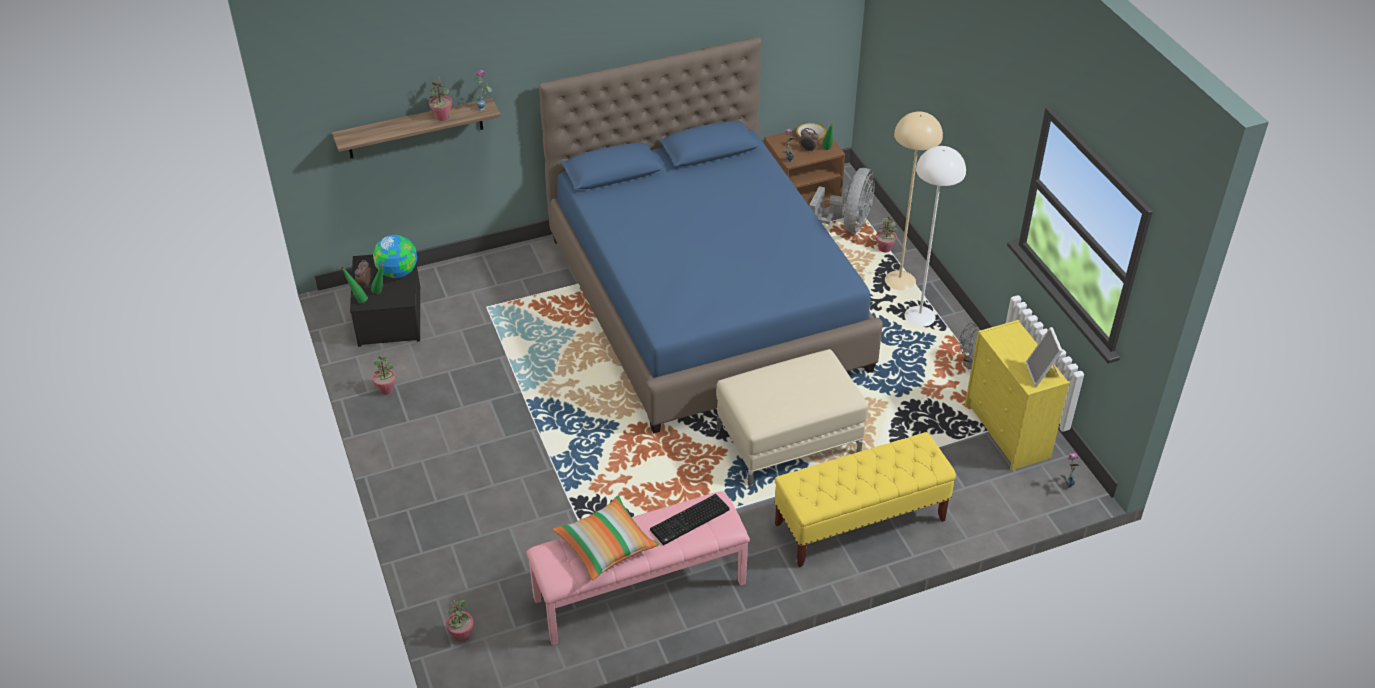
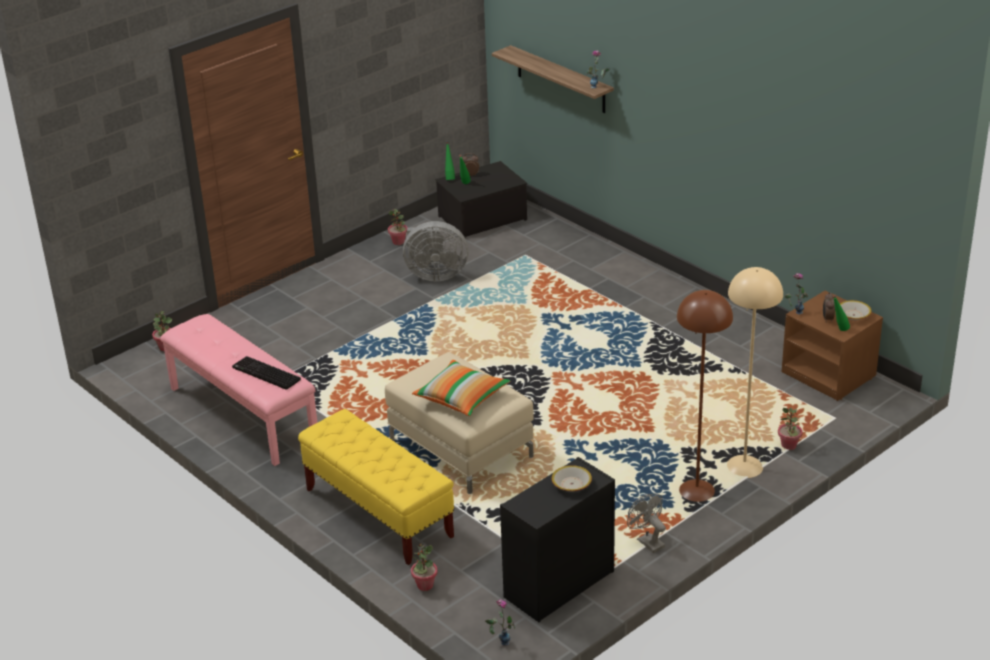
camera: 70 degrees right, 10 degrees down
(398, 272) = (495, 183): globe -> none
(442, 117) = (567, 76): potted plant -> potted plant (425, 585)
(606, 546) = (220, 343): pillow -> pillow (461, 398)
(706, 302) = (617, 359): blue bed -> none
(847, 225) = (806, 413): grey fan -> grey fan (435, 275)
(919, 316) = (697, 491): white floor lamp -> brown floor lamp
(1007, 432) = (558, 585): yellow dresser -> black dresser
(1015, 345) = (571, 484): none -> bowl
(1042, 374) = (537, 508): picture frame -> none

